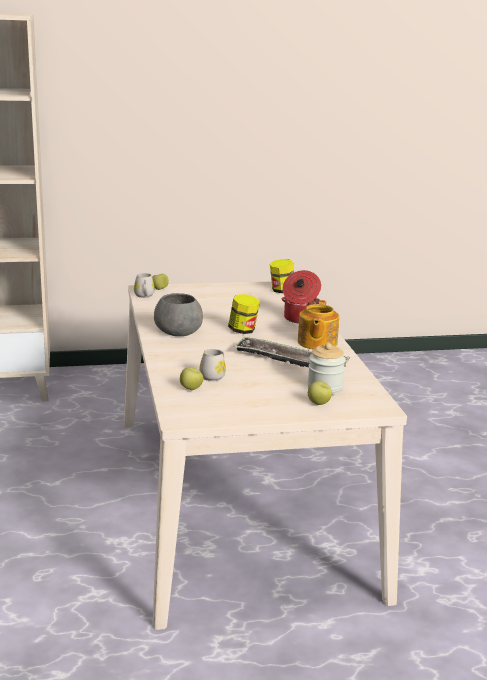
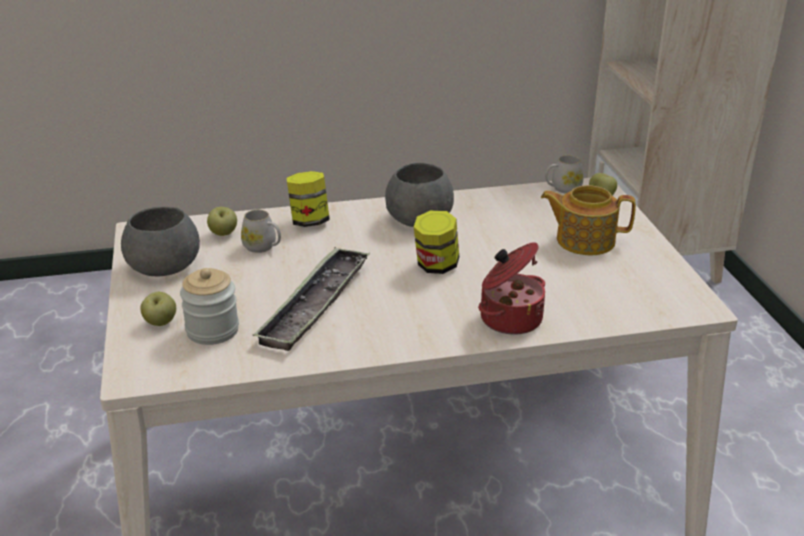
camera: 90 degrees right, 10 degrees up
(240, 406) = (165, 266): none -> grey bowl
(281, 291) = (659, 302): jar -> jar (309, 221)
(316, 343) = (395, 330): teapot -> teapot (584, 240)

